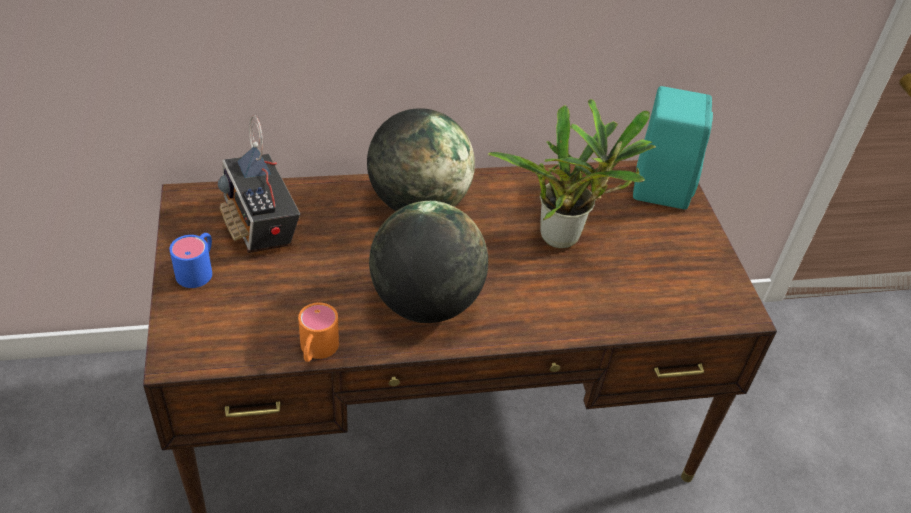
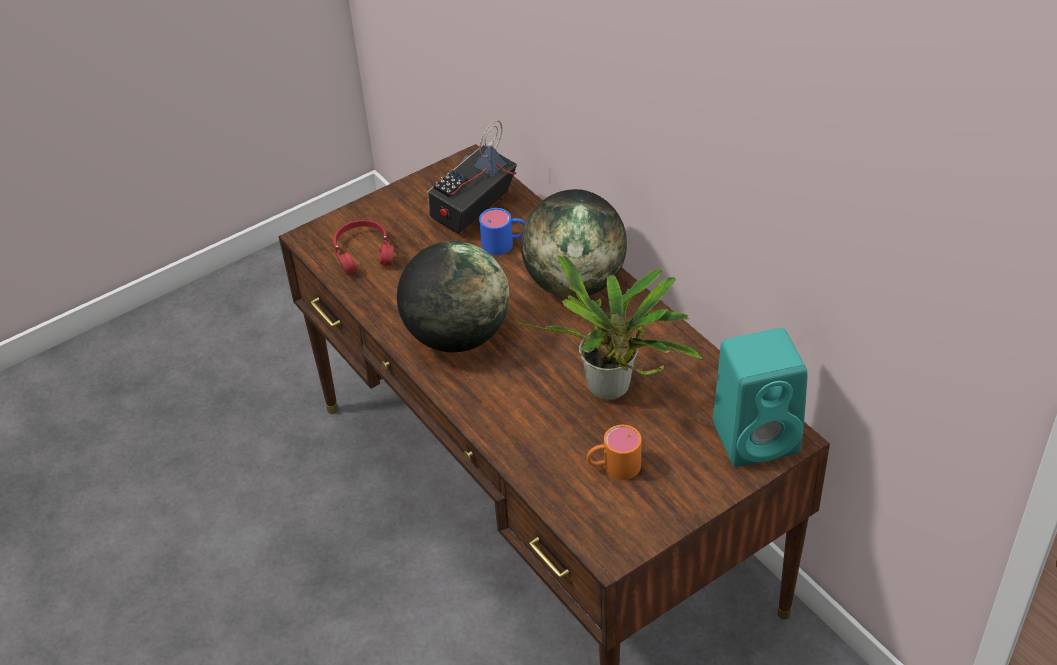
camera: 70 degrees right, 0 degrees up
(198, 269) = (401, 205): blue mug -> blue mug (505, 243)
(243, 323) = (364, 252): none -> red headphones
(316, 350) = (363, 300): orange mug -> orange mug (613, 467)

